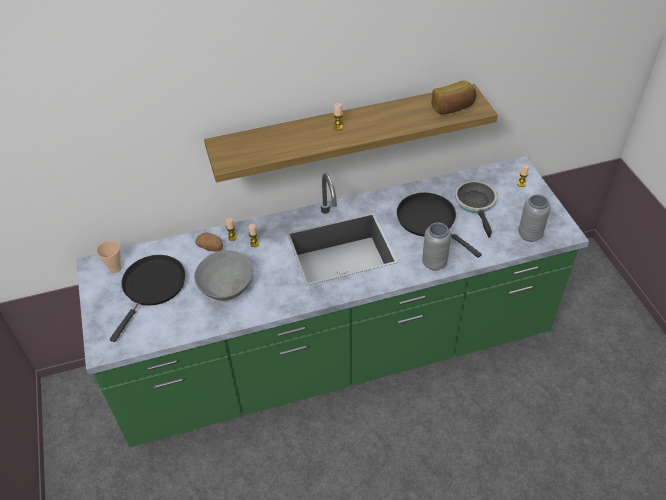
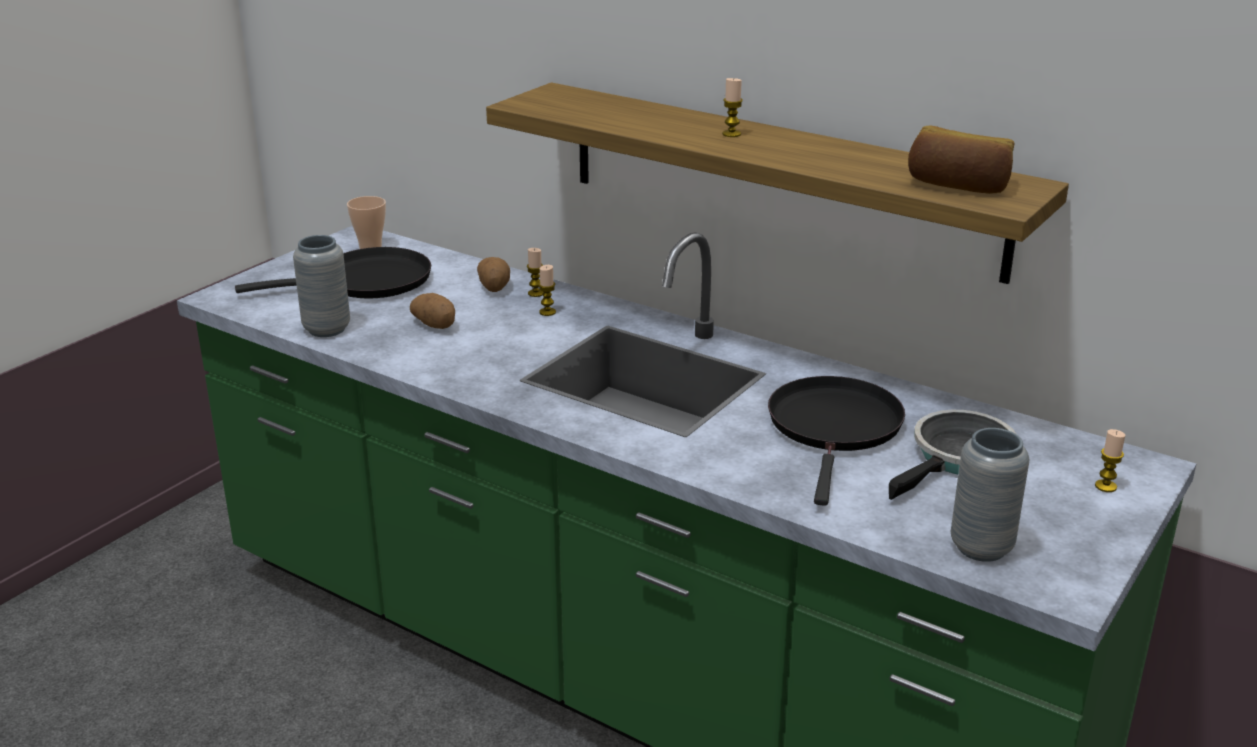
camera: 50 degrees right, 20 degrees down
(226, 285) = (436, 325): grey bowl -> potato
(434, 263) = (737, 471): grey vase -> grey vase (327, 329)

